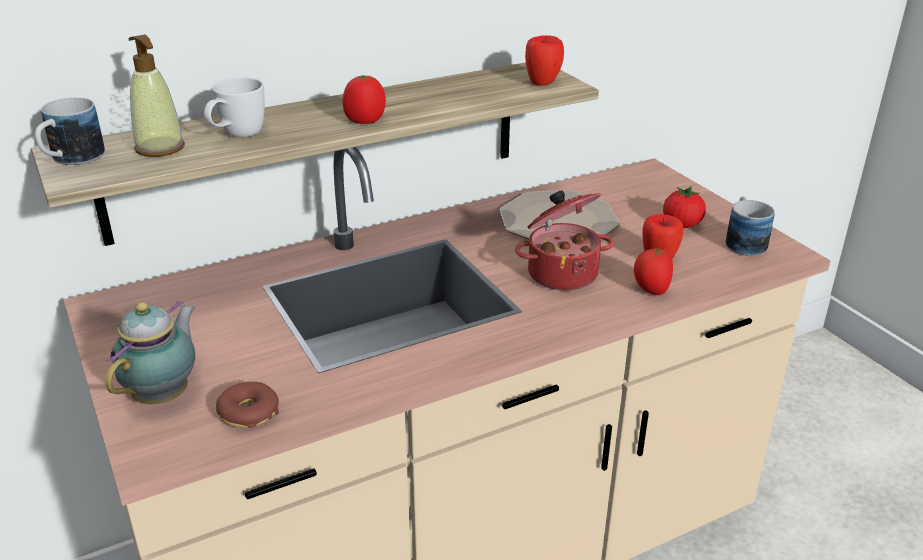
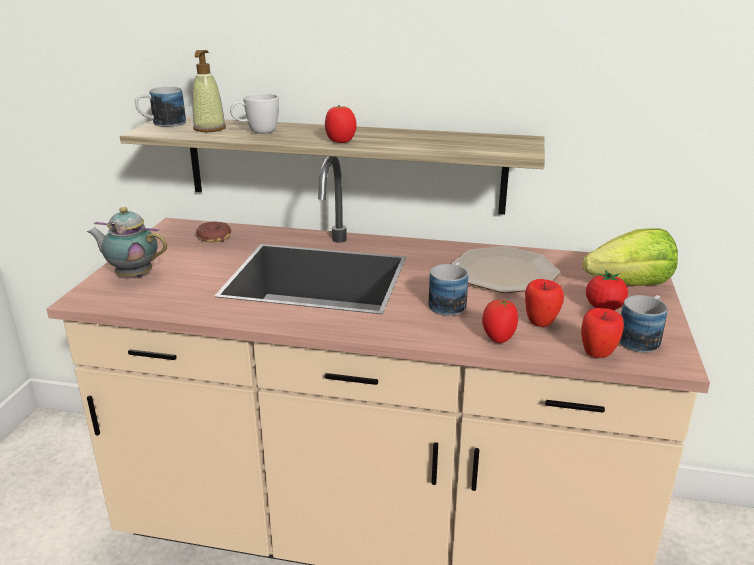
camera: 40 degrees right, 5 degrees down
(165, 394) = (132, 275): teapot -> teapot turned 135 degrees counterclockwise
(248, 413) = (151, 300): donut -> donut (214, 237)
(542, 83) = (507, 148): apple -> apple (597, 354)
(561, 273) = (449, 303): cooking pot -> mug
(668, 194) = (630, 284): none -> lettuce

